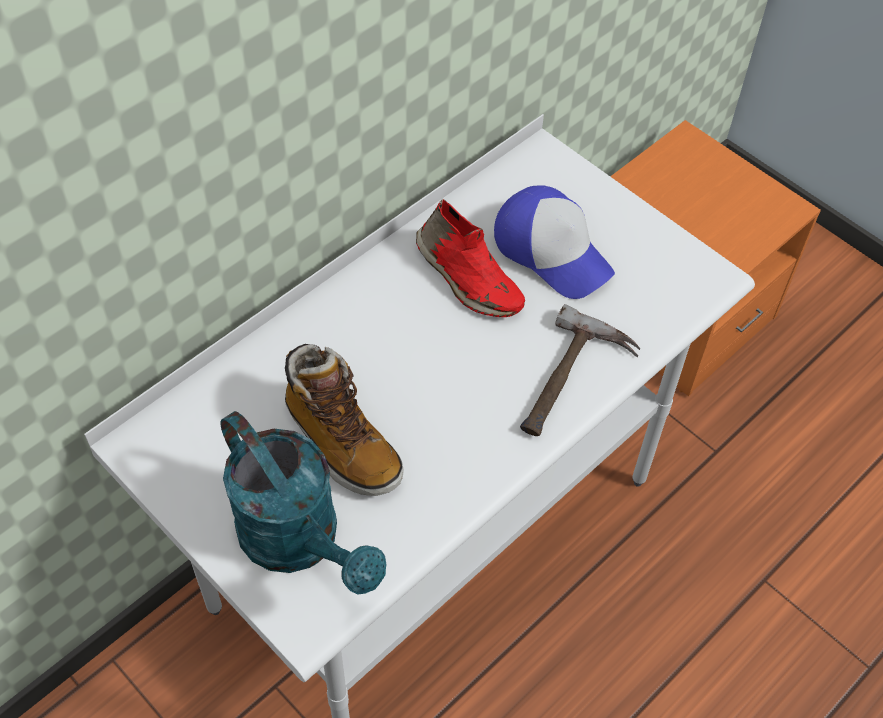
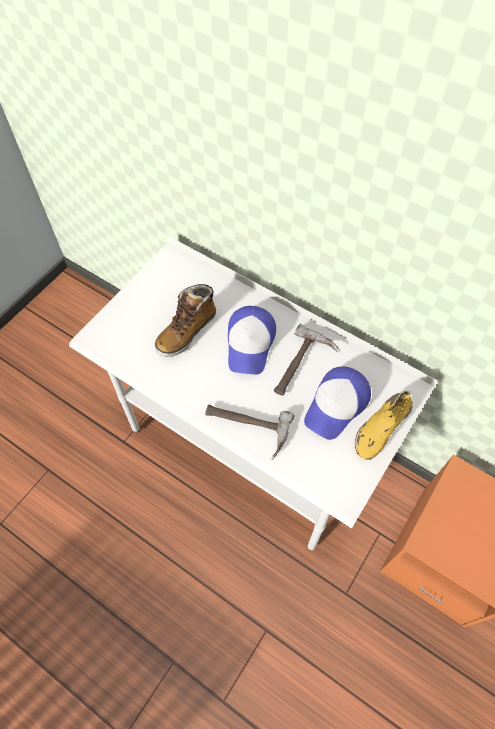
camera: 80 degrees right, 5 degrees up
(300, 541) = (132, 327): turquoise watering can -> none
(399, 345) = (250, 344): none -> cap
(467, 278) = (303, 366): red shoe -> hammer
(602, 207) = (381, 428): none -> yellow shoe

